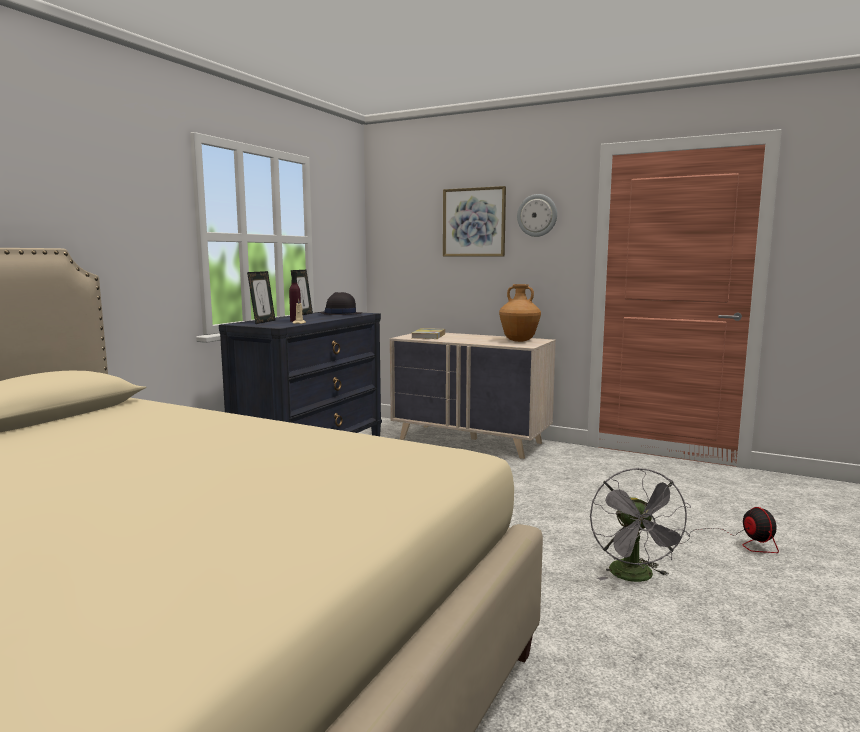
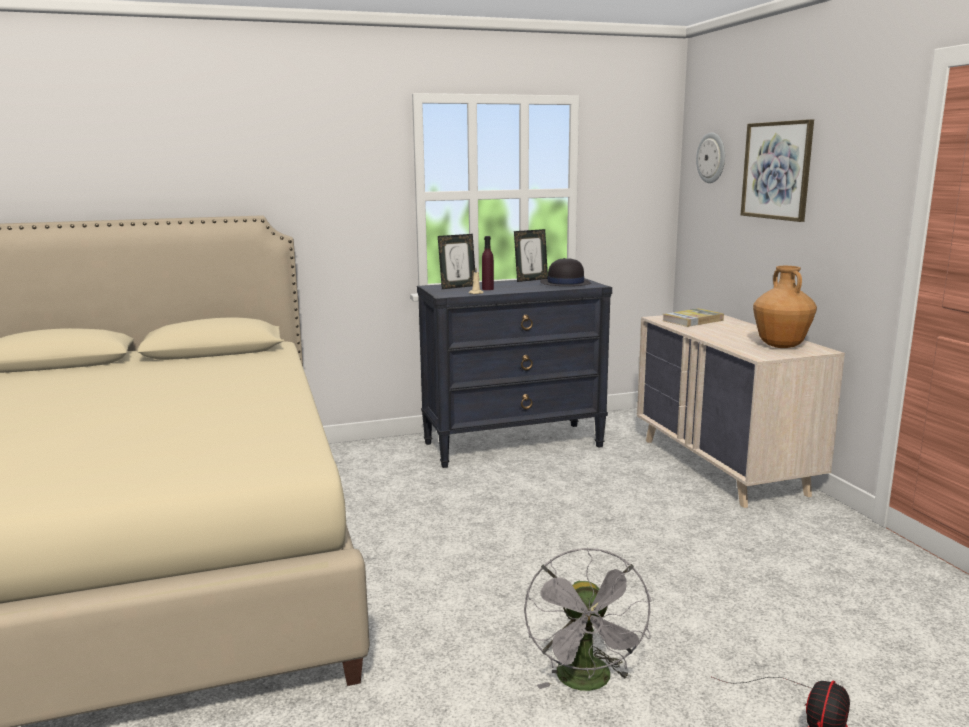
camera: 45 degrees right, 5 degrees up
(537, 215) = (845, 164): wall clock -> wall clock (712, 158)
(636, 577) = (587, 683): grey fan -> grey fan turned 45 degrees counterclockwise

